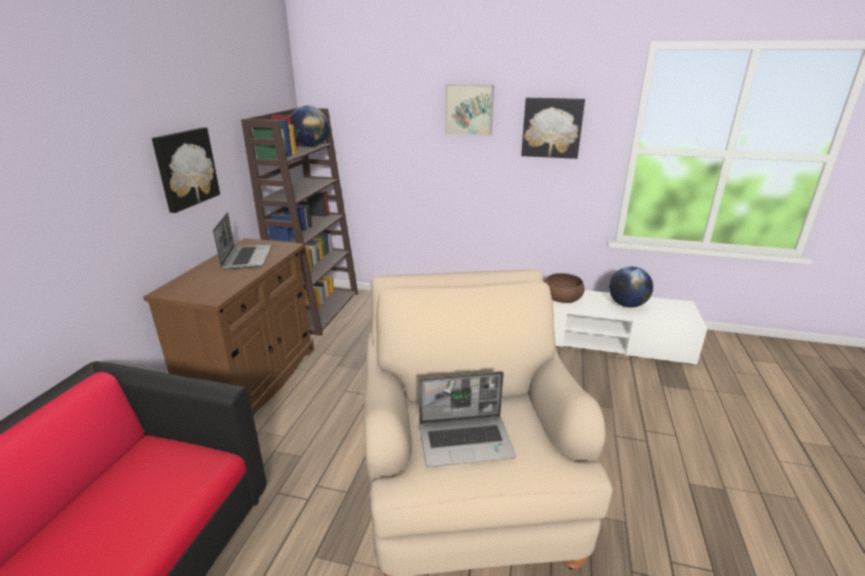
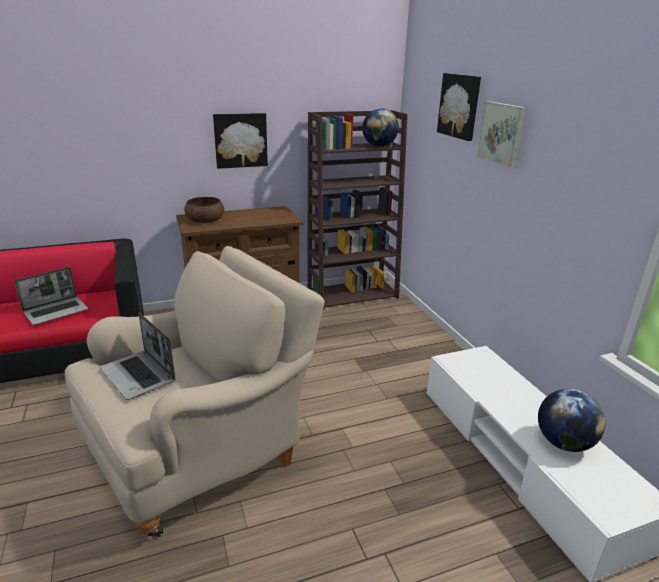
camera: 55 degrees right, 0 degrees up
(246, 258) = (256, 216): laptop -> laptop (57, 311)
(552, 127) = (572, 172): picture -> picture (460, 106)
(562, 297) = (506, 389): brown bowl -> brown bowl (205, 219)

